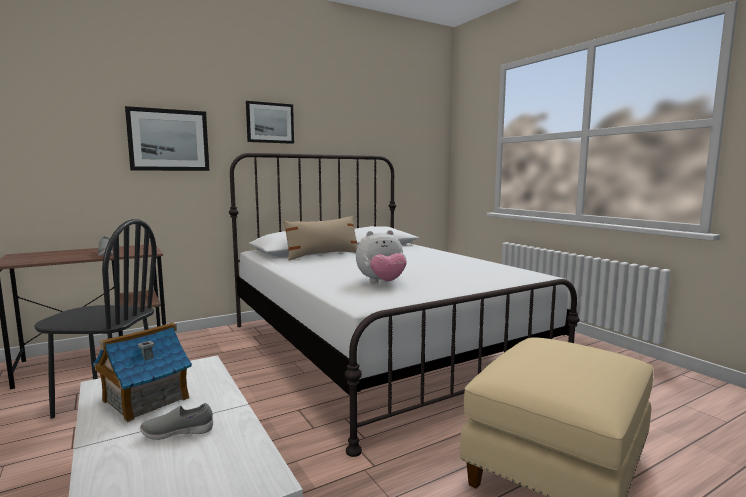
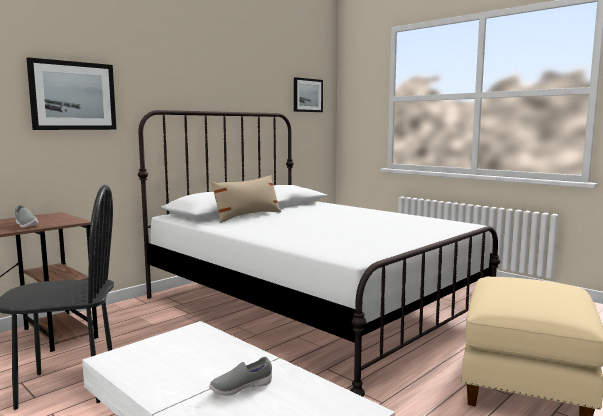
camera: 15 degrees left, 0 degrees up
(145, 399) = (173, 366): toy house -> none
(270, 123) = (174, 78): picture -> picture (307, 95)
(382, 283) = (342, 238): plush toy -> none

